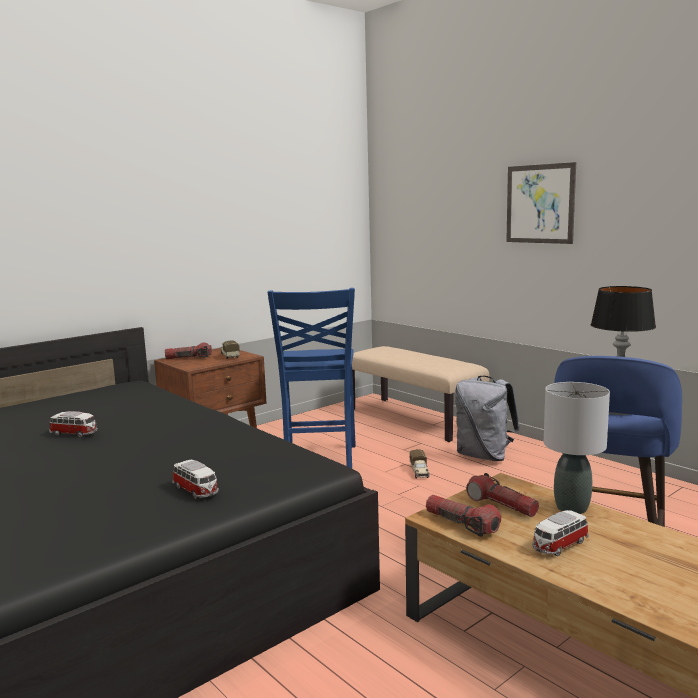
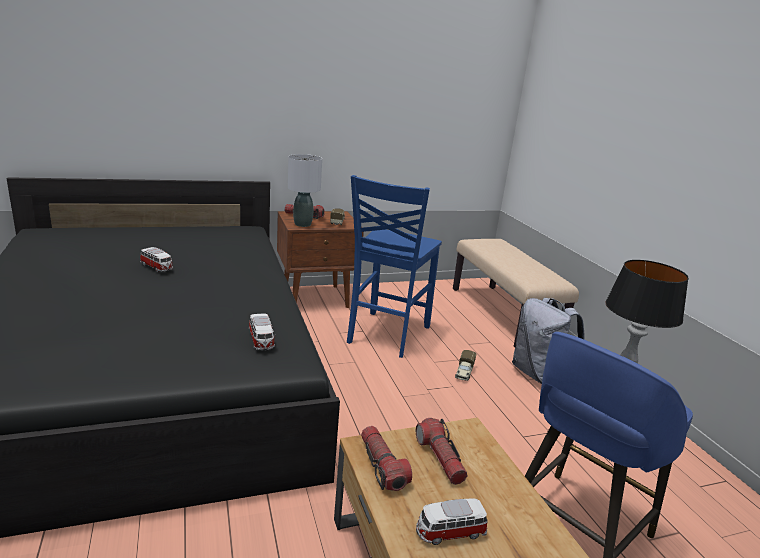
camera: 20 degrees right, 10 degrees up
(196, 491) = (176, 354): toy car -> toy car (261, 341)
(540, 204) = (671, 132): picture -> none
(571, 508) = (507, 488): grey table lamp -> grey table lamp (302, 224)

